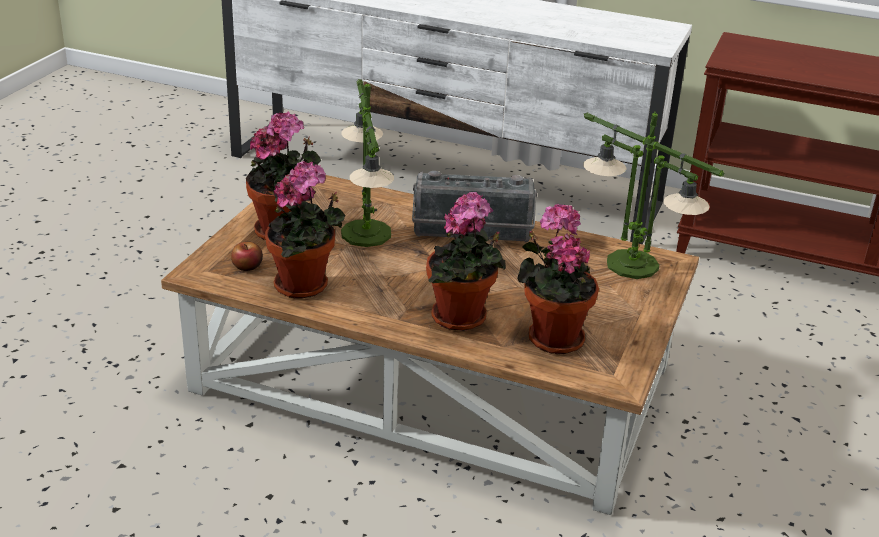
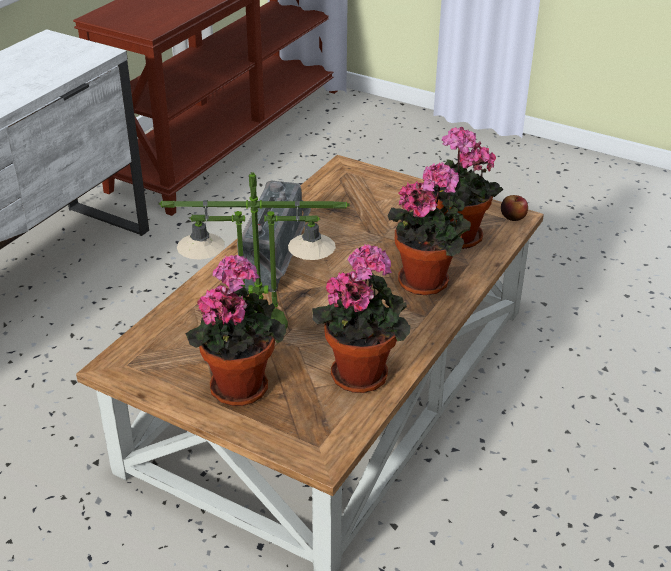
camera: 80 degrees left, 5 degrees up
(247, 266) = (314, 414): apple -> apple (513, 216)
(633, 265) = (347, 185): table lamp -> none

